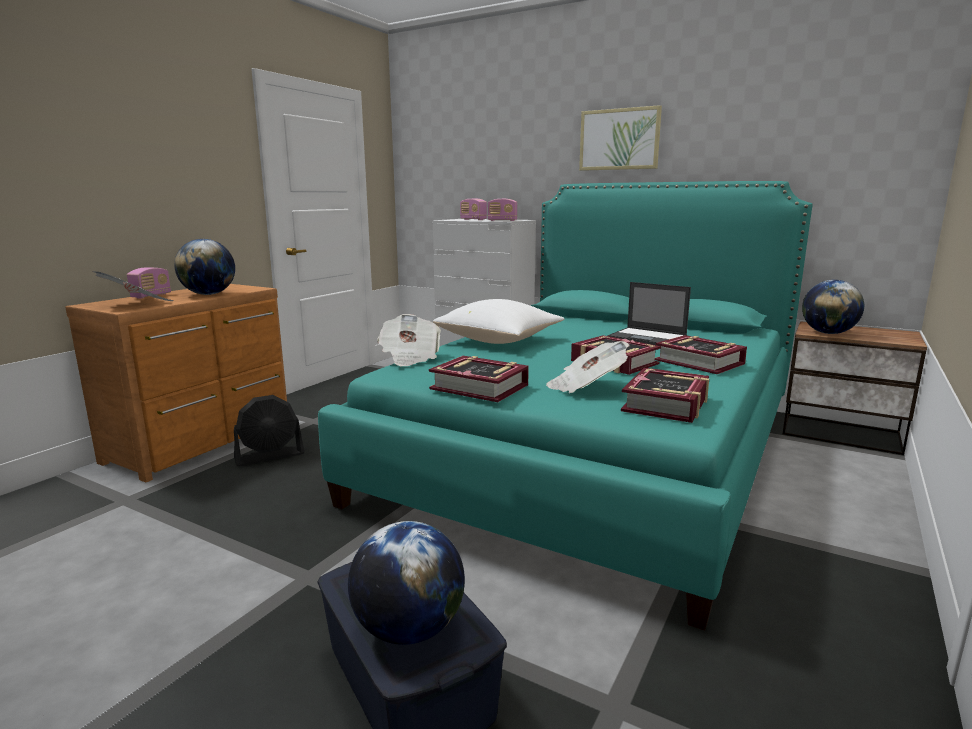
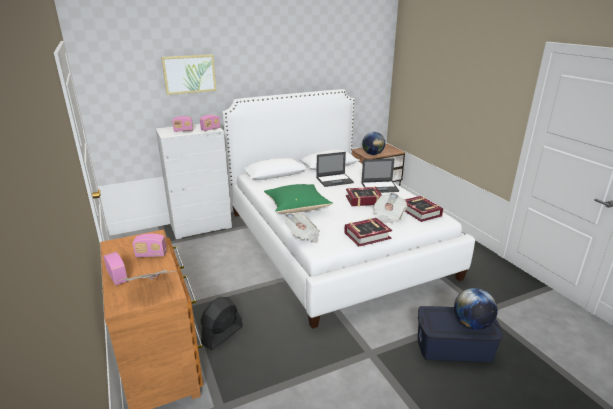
camera: 55 degrees left, 10 degrees up
(209, 294) = (151, 255): globe -> radio
(270, 456) = (222, 335): black fan -> black fan turned 150 degrees counterclockwise
(500, 341) = (297, 207): white pillow -> green pillow
(591, 452) = (332, 242): turquoise bed -> white bed
(619, 139) = (261, 70): picture -> picture (189, 74)
(699, 362) = (380, 187): book -> laptop

